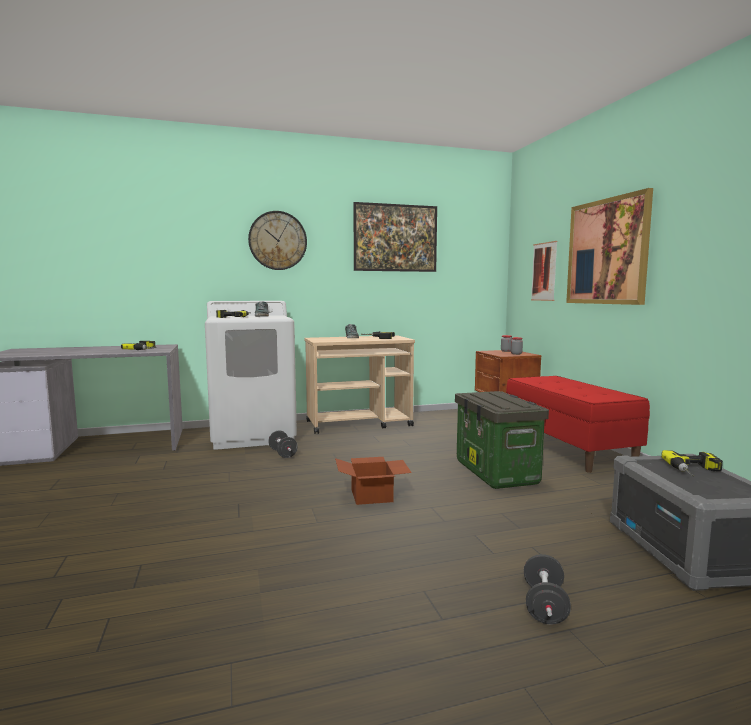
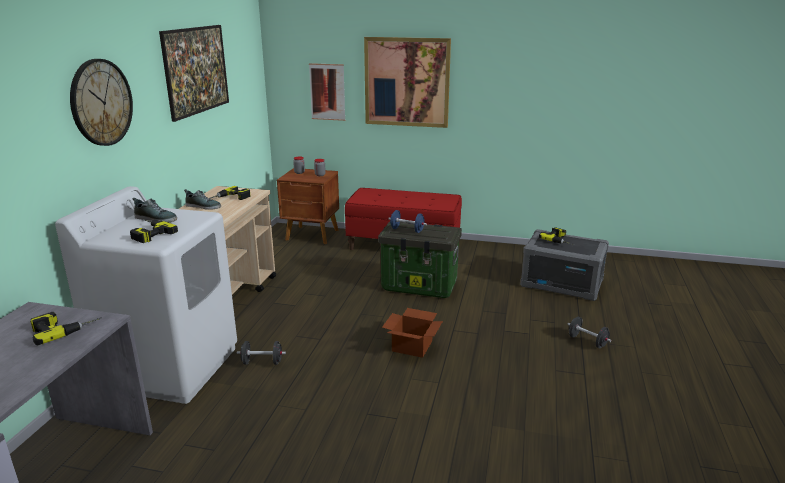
camera: 60 degrees left, 15 degrees up
(487, 396) = (407, 230): none -> blue dumbbell

